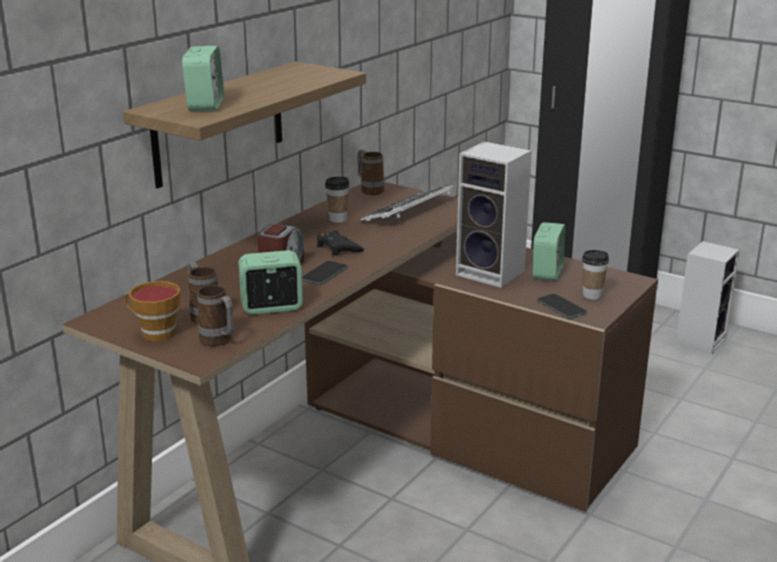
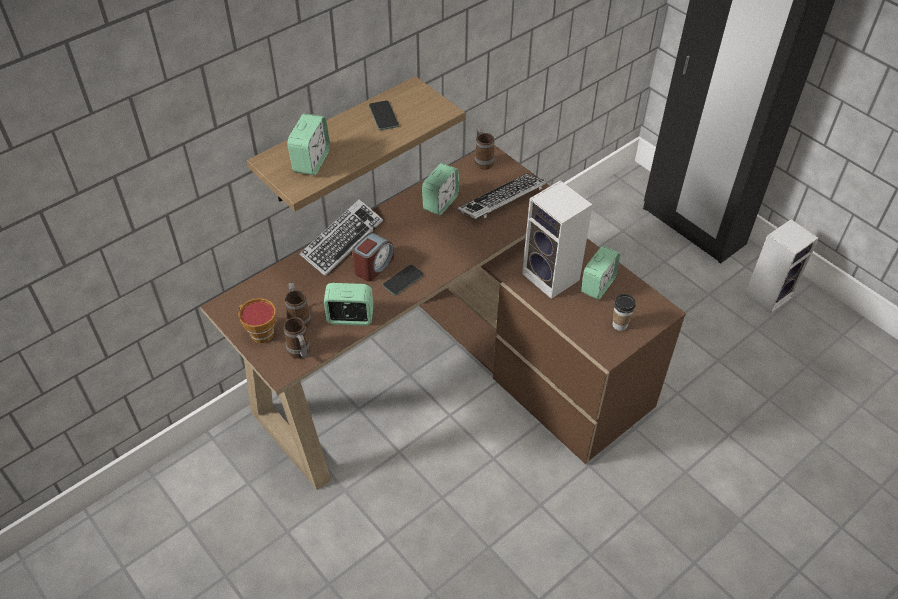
camera: 15 degrees right, 25 degrees up
(232, 256) = (342, 241): none -> keyboard
(338, 219) = (440, 203): cup -> alarm clock
(338, 248) = (426, 246): black game controller -> none
(561, 307) = (588, 335): phone -> phone (383, 116)

